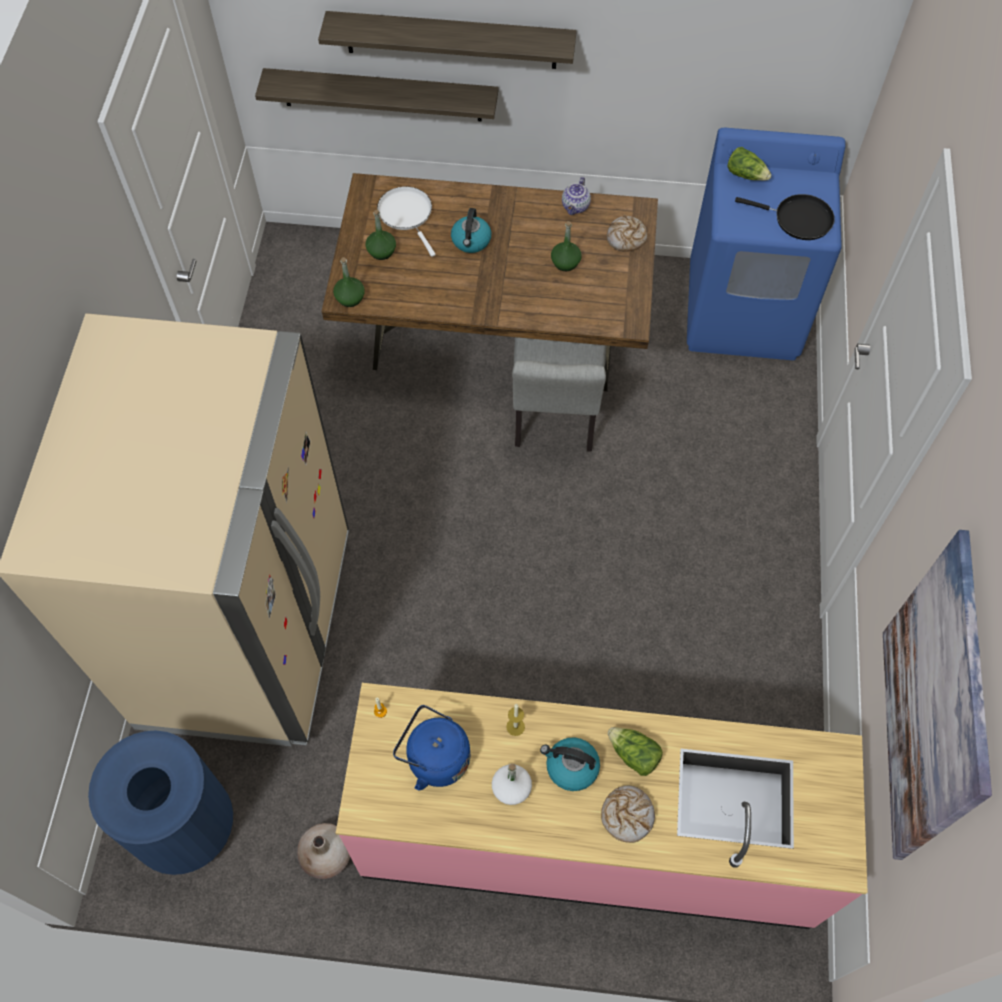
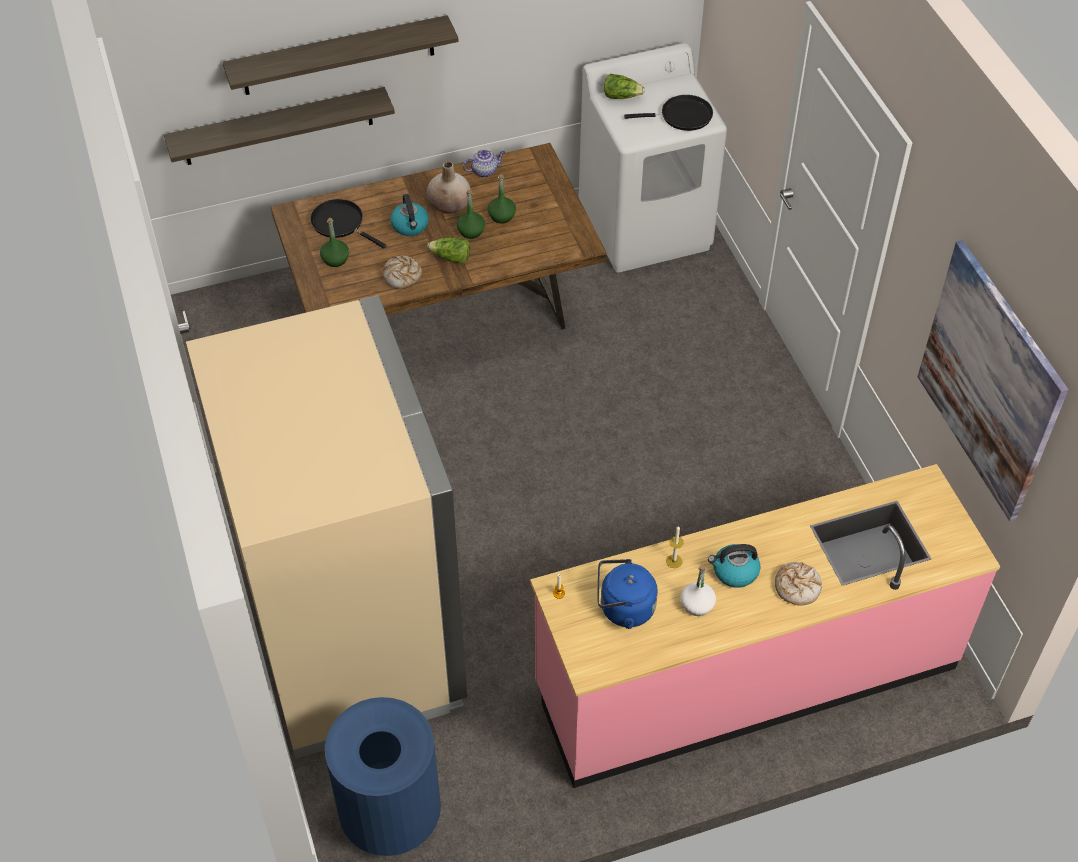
camera: 25 degrees left, 10 degrees down
(327, 855) = (532, 784): beige vase -> beige vase (450, 205)
(350, 298) = (330, 305): green bottle -> green bottle (471, 231)
(407, 215) = (340, 223): white frying pan -> black frying pan
(554, 419) = (532, 366): grey chair -> none
(575, 207) = (485, 171): teapot -> teapot turned 105 degrees counterclockwise
(626, 238) = (542, 181): bread -> bread (402, 276)
(633, 755) = (777, 544): lettuce -> lettuce (451, 258)
(743, 312) = (646, 226): blue washing machine -> white washing machine

